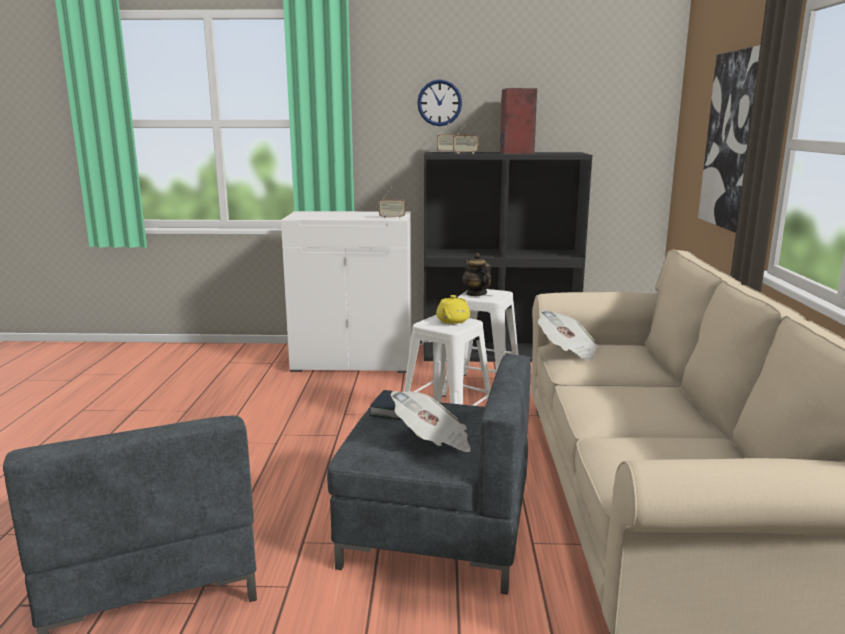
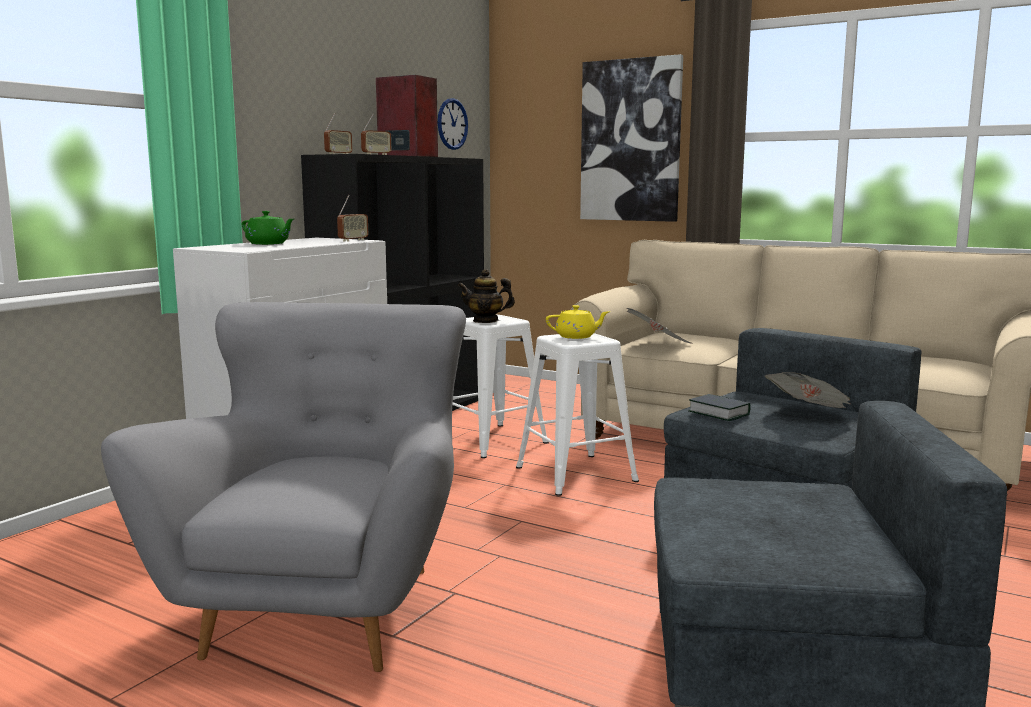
camera: 60 degrees left, 5 degrees down
(182, 421) = (327, 607): none -> grey armchair
(341, 214) = (268, 244): none -> green teapot
(439, 103) = (310, 87): wall clock -> wall clock (452, 124)
(452, 321) = (577, 336): yellow teapot -> yellow teapot turned 60 degrees counterclockwise

